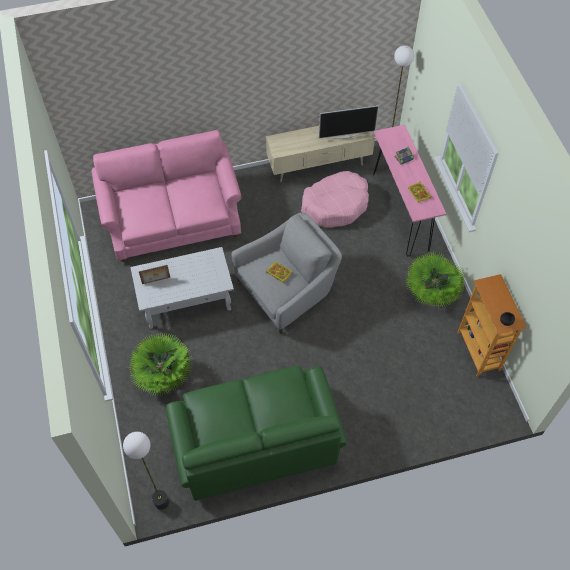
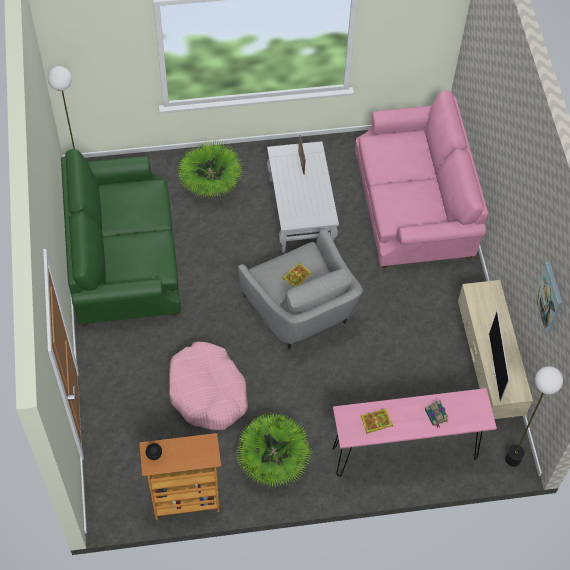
camera: 95 degrees right, 0 degrees up
(335, 205) = (421, 378): pink dog bed -> pink dog bed (208, 392)
(337, 53) = (550, 297): none -> picture

